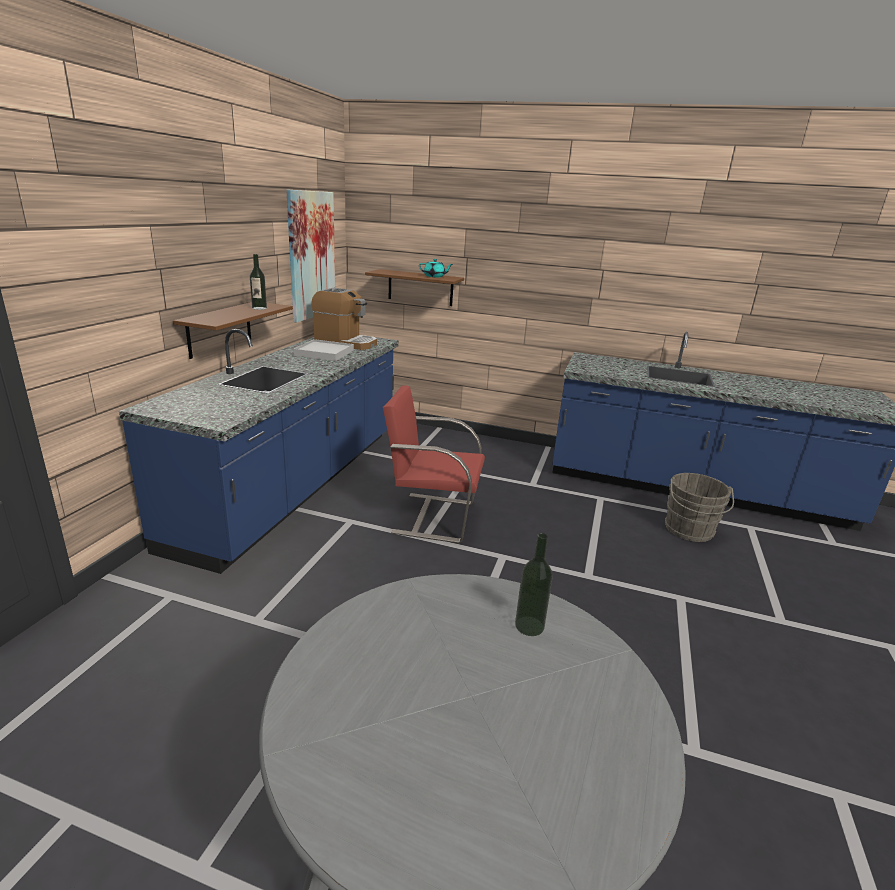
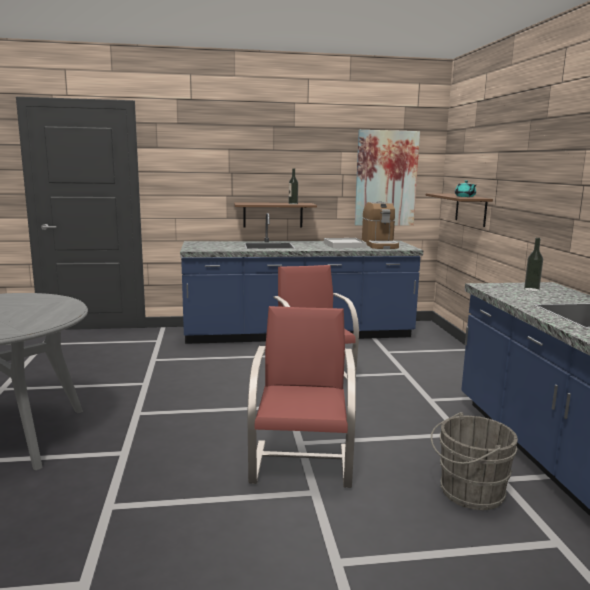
camera: 65 degrees right, 10 degrees down
(529, 626) = (41, 317): bottle -> bottle (531, 289)
(627, 587) = (302, 462): none -> red chair

